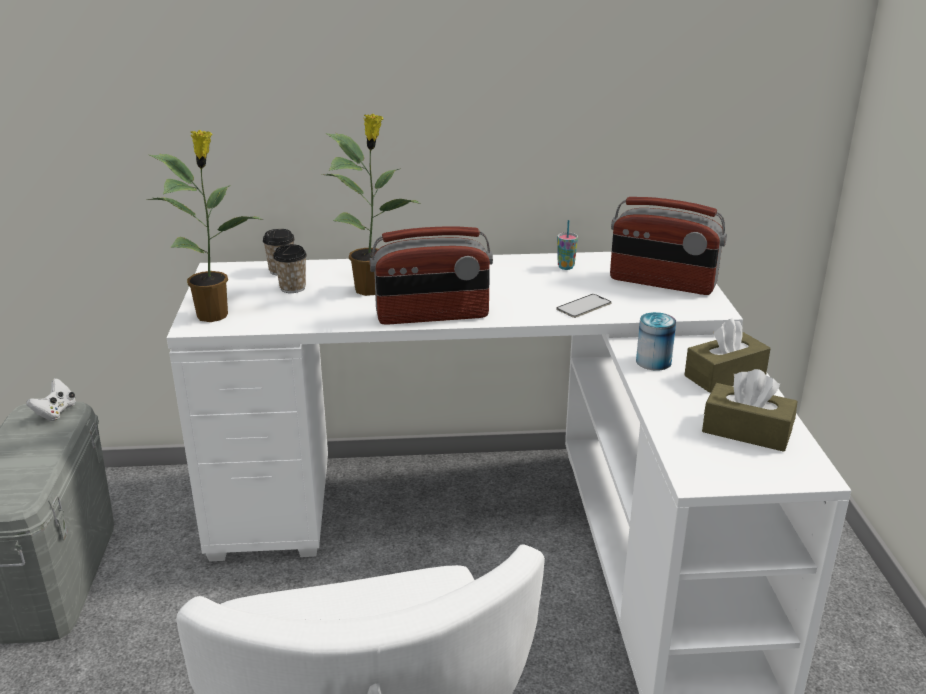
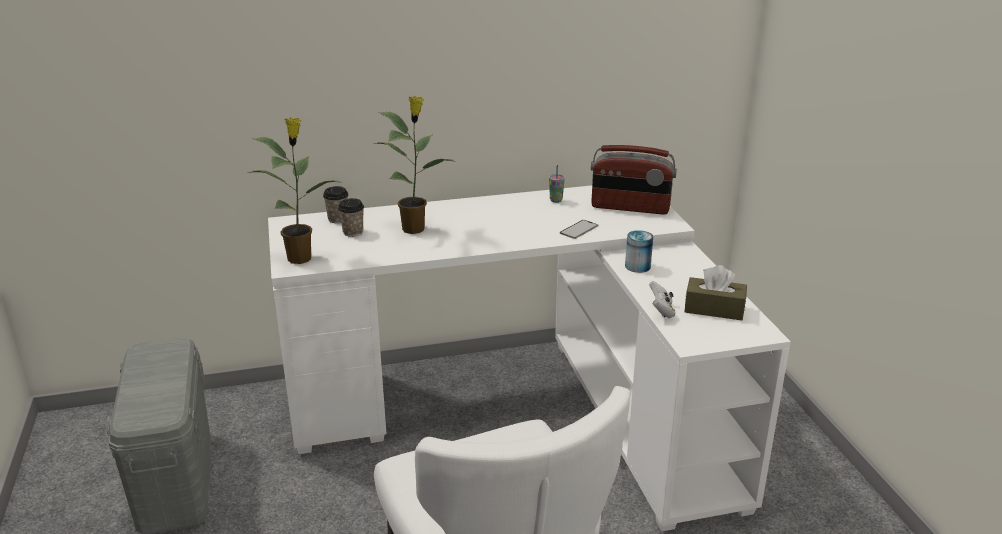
camera: 10 degrees left, 0 degrees up
(56, 412) = (166, 347): white game controller -> white game controller (661, 311)
(432, 316) = (470, 245): radio -> none
(725, 376) = (690, 272): brown tissue box -> none

